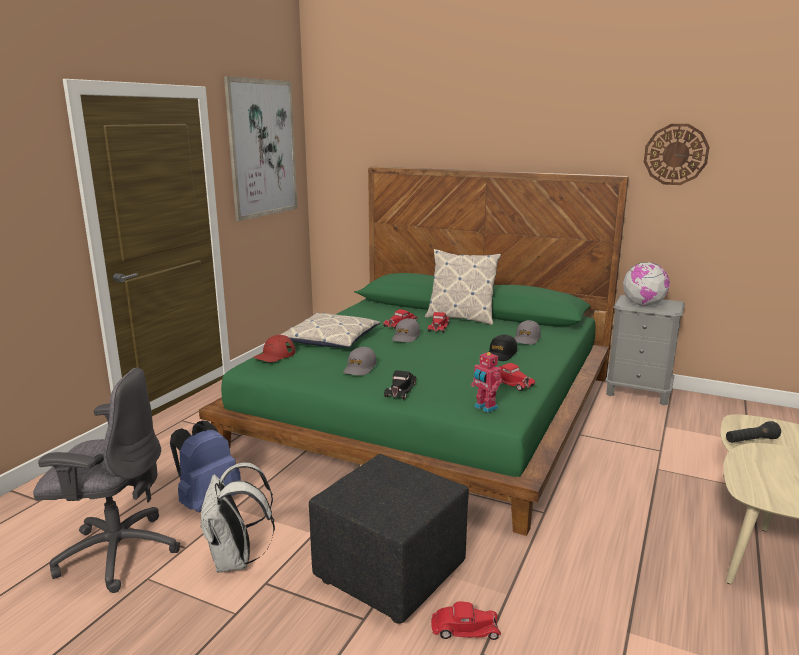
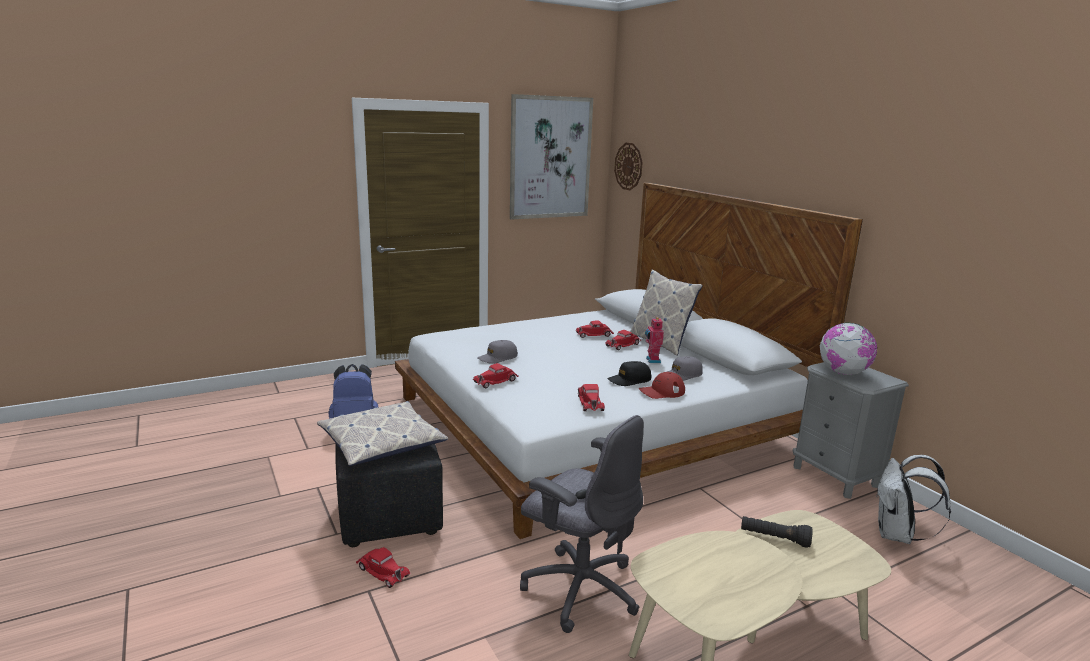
camera: 35 degrees right, 0 degrees up
(117, 552) = (273, 436): grey office chair -> grey office chair (580, 588)
(236, 560) = (321, 467): white backpack -> white backpack (897, 535)
(274, 355) = (455, 332): red cap -> red cap (661, 391)
(331, 339) = (518, 332): pillow -> pillow (382, 442)
(401, 390) = (496, 381): black toy car -> red toy car
(406, 337) = (577, 345): grey cap -> none
(429, 410) = (594, 422): green bed -> white bed
(485, 408) = (530, 413): toy robot -> toy robot (652, 360)
(675, 154) = (916, 198): wall clock -> wall clock (628, 166)

